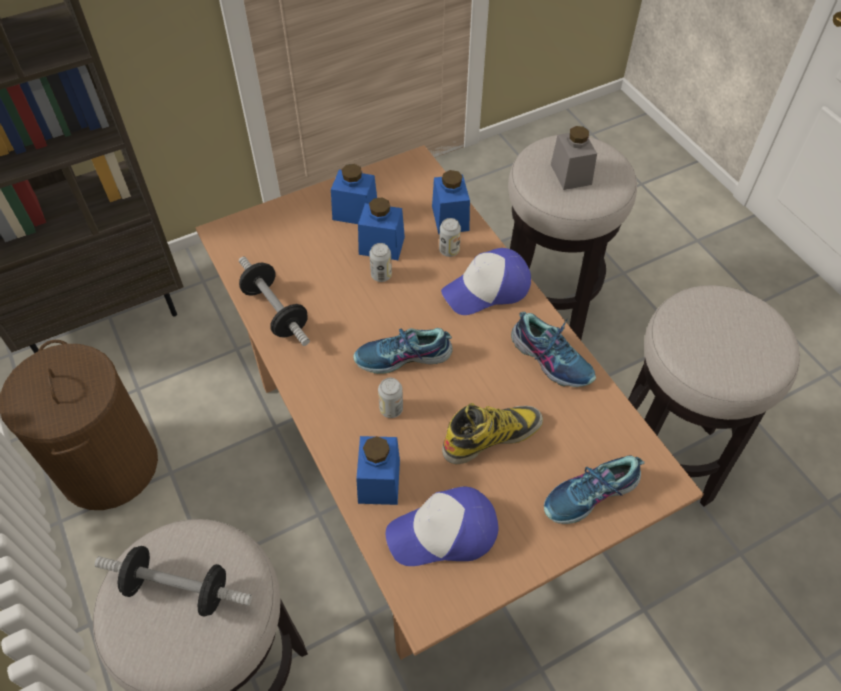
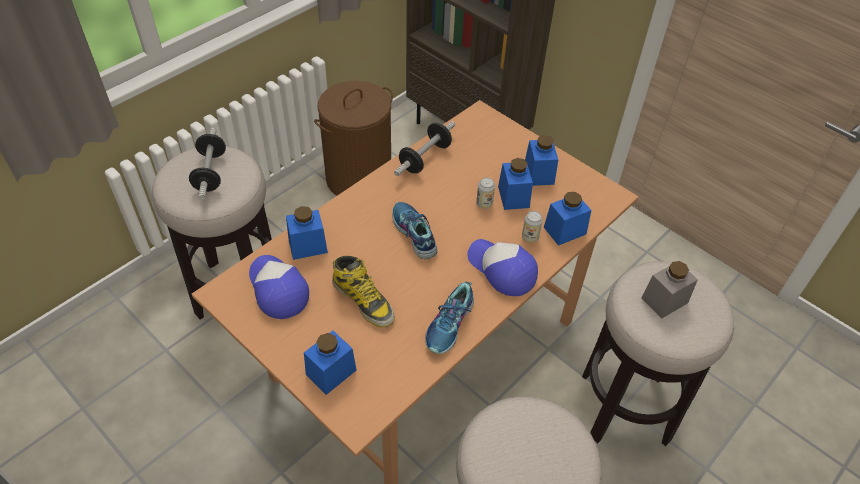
camera: 70 degrees right, 5 degrees down
(391, 409) = (367, 238): can -> none
(591, 495) = (331, 372): shoe -> blue jar

